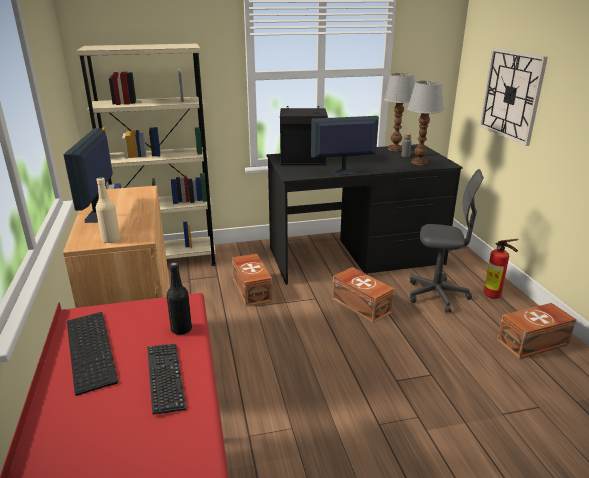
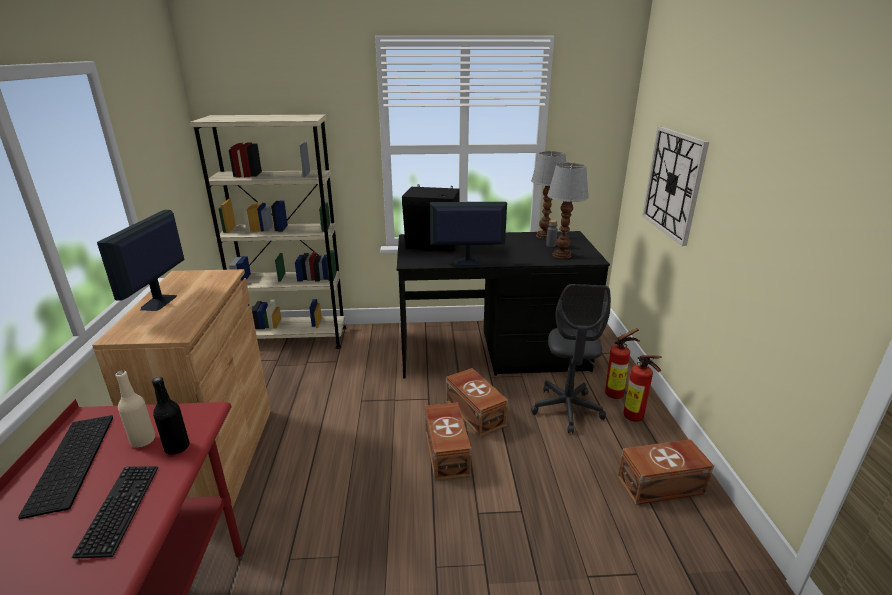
camera: 10 degrees right, 0 degrees up
(111, 240) = (148, 334): beige bottle -> beige bottle (143, 441)
(252, 289) = (366, 381): brown storage box -> brown storage box (447, 452)
(437, 295) = (567, 409): grey office chair -> grey office chair turned 75 degrees clockwise
(472, 279) = (617, 394): none -> fire extinguisher

